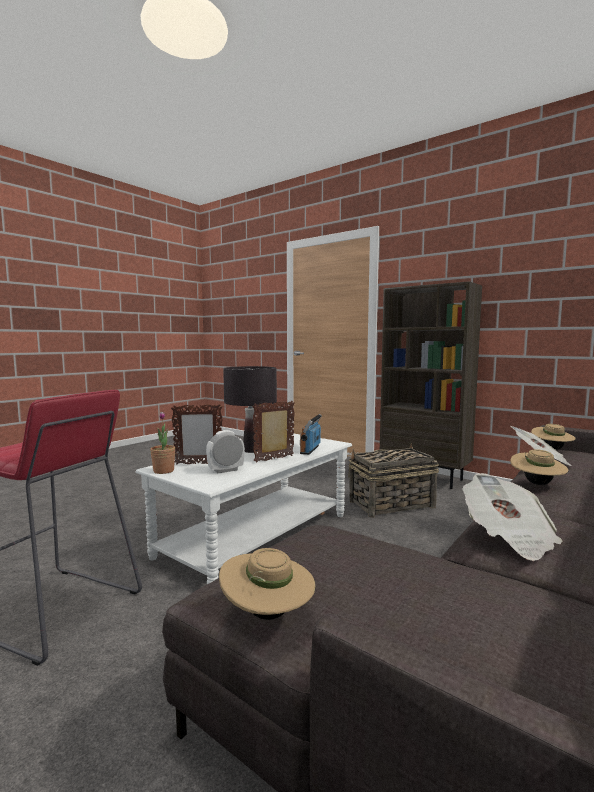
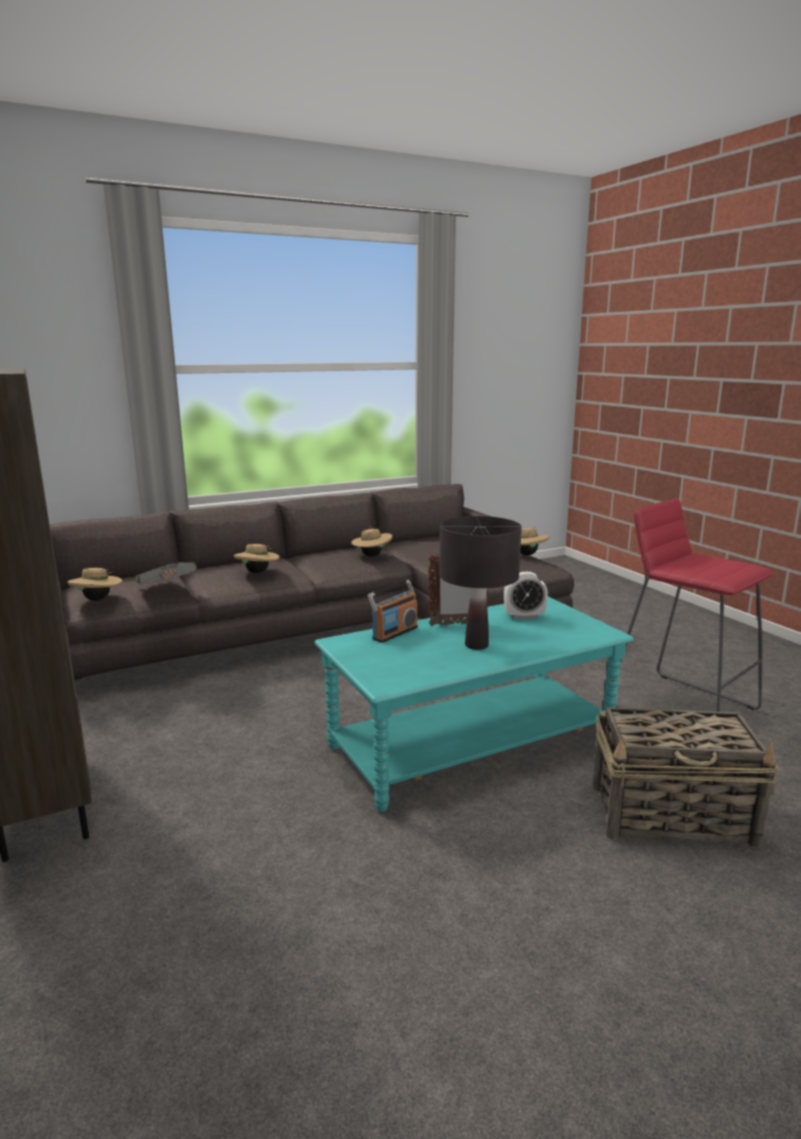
camera: 155 degrees left, 10 degrees up
(163, 471) = (596, 626): potted plant -> none
(198, 464) = (555, 631): picture frame -> none
(256, 535) = (472, 743): white coffee table -> turquoise coffee table
(390, 504) = (232, 751): basket -> basket (673, 815)
(509, 537) = (371, 555): newspaper -> beige hat

